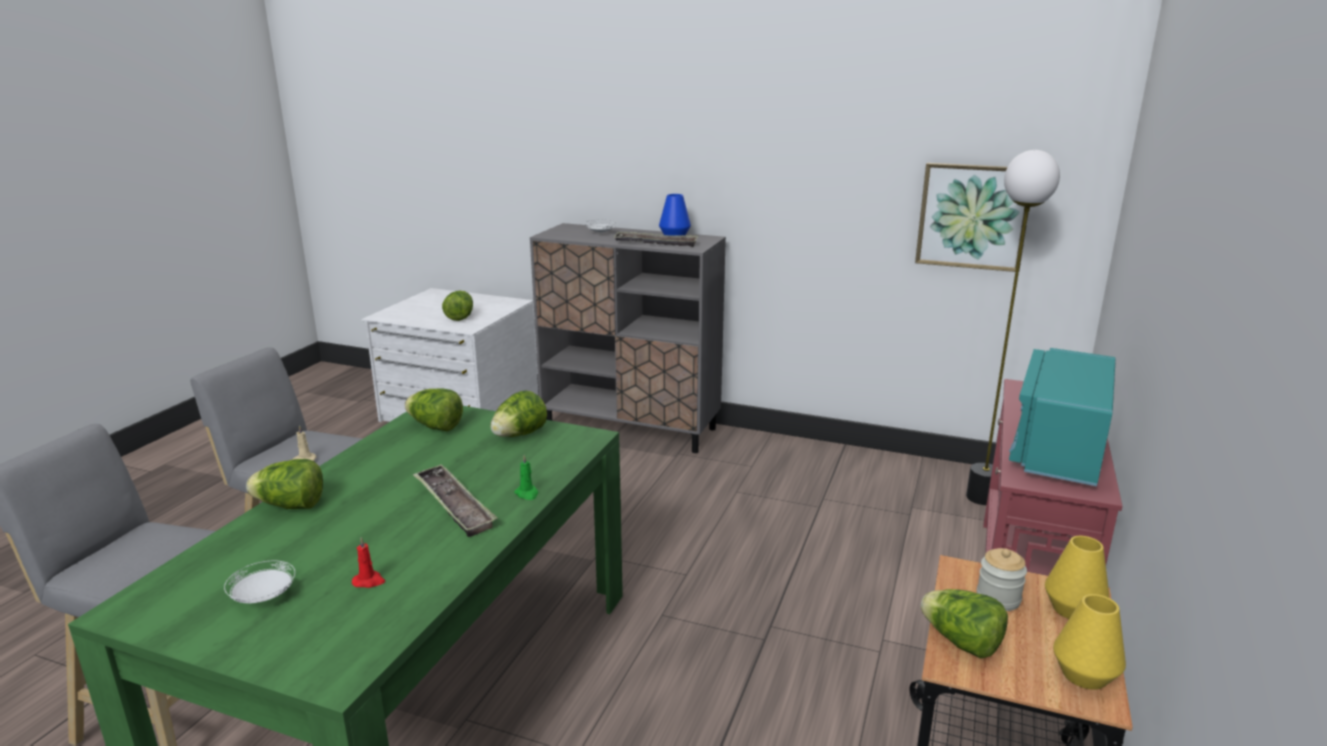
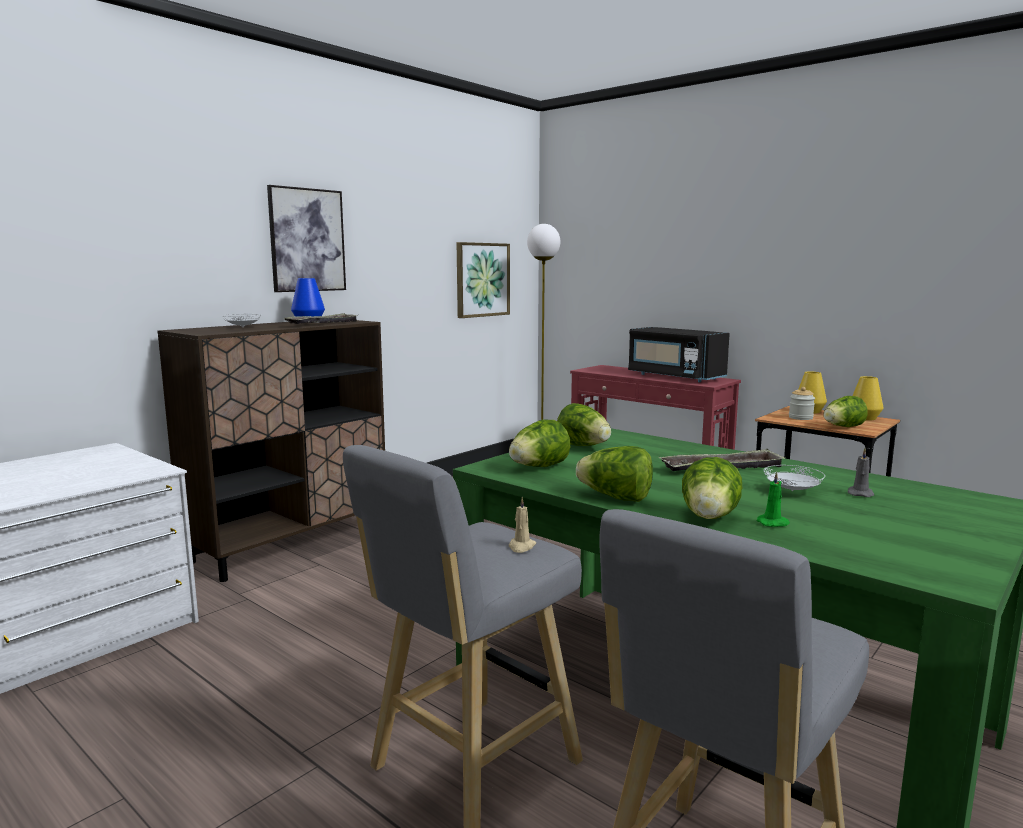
camera: 70 degrees left, 10 degrees down
(264, 597) = (900, 525): white plate -> white plate (792, 491)
(369, 581) = (860, 493): red candle -> grey candle
(460, 317) = (102, 471): lettuce -> lettuce (616, 498)
(527, 494) = (706, 450): green candle -> green candle (773, 523)
(631, 428) = (291, 543): grey cabinet -> brown cabinet
(706, 154) = (307, 240): none -> picture
(1058, 449) = (674, 377): turquoise microwave -> black microwave

